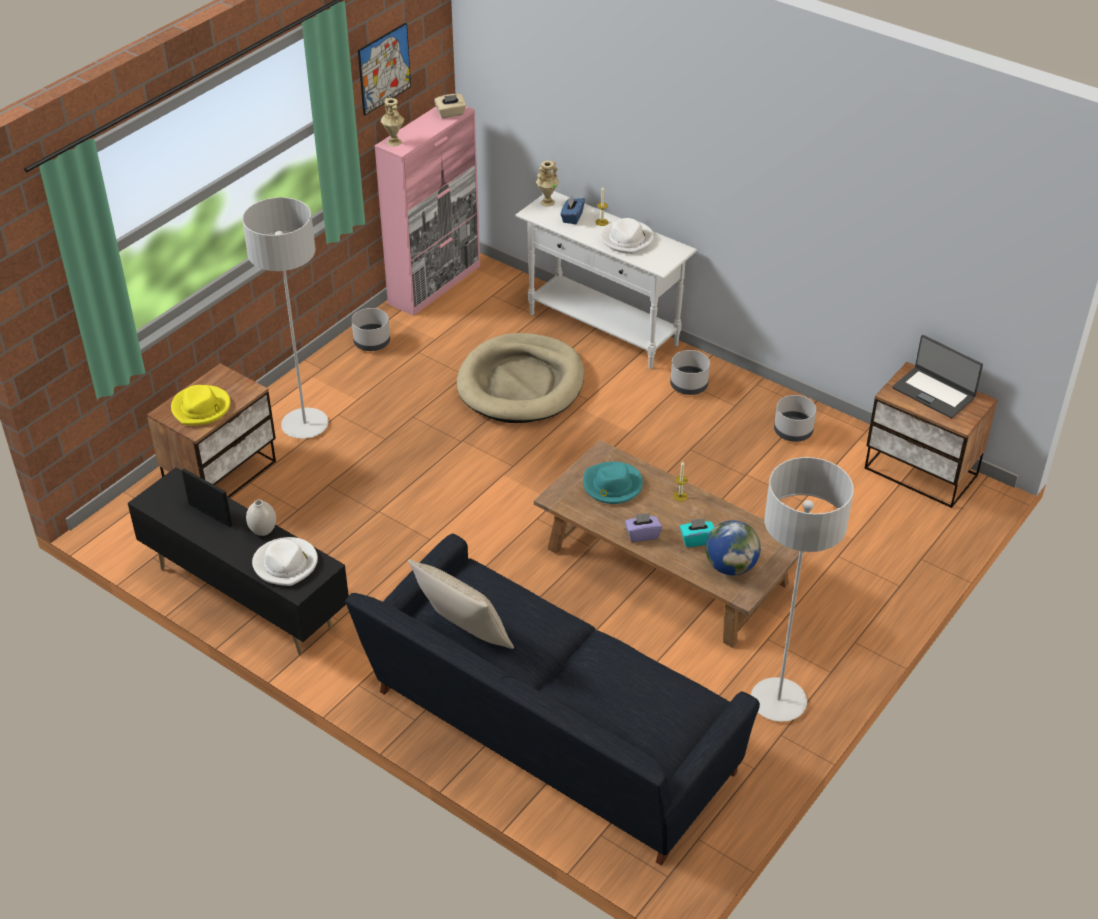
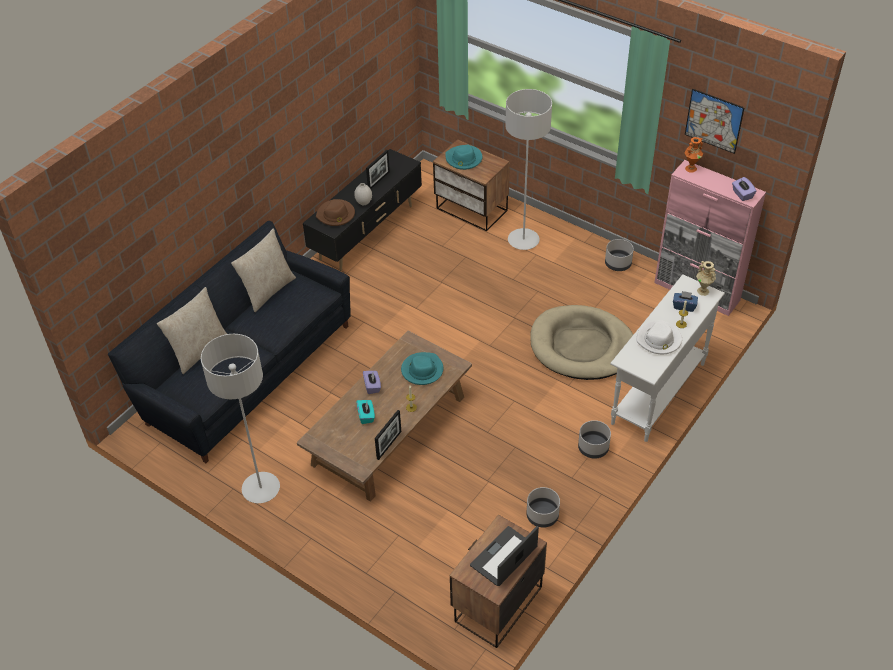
camera: 90 degrees right, 5 degrees up
(201, 408) = (463, 159): yellow hat -> turquoise hat
(286, 564) = (336, 215): white hat -> brown hat
(393, 142) = (691, 168): beige vase -> orange vase
(450, 113) = (742, 194): beige tissue box -> purple tissue box
(596, 713) = (199, 350): none -> beige pillow
(730, 567) = (339, 434): globe -> none
(746, 517) = (389, 445): none -> picture frame

